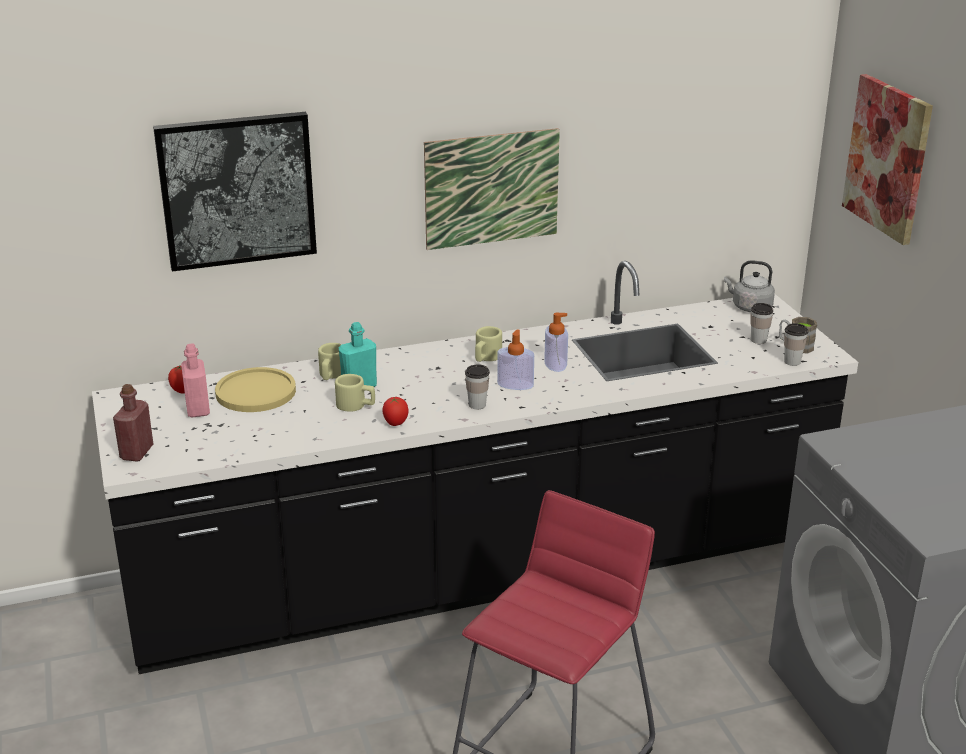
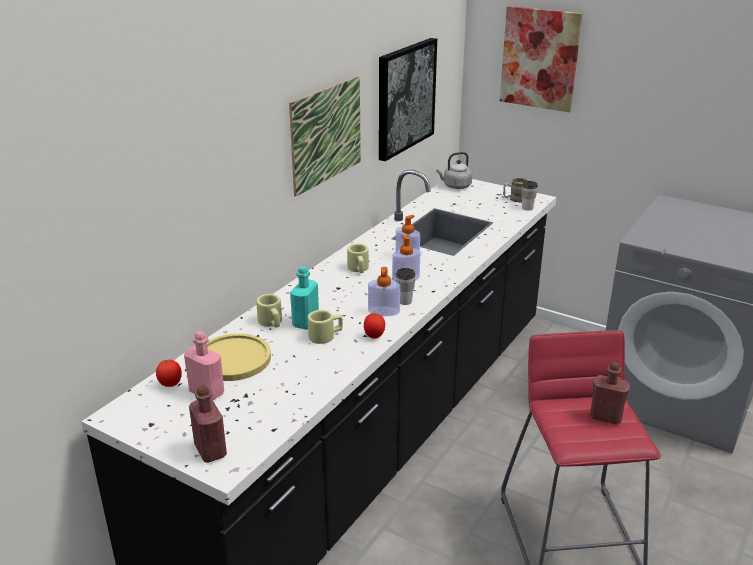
camera: 40 degrees left, 0 degrees up
(237, 190) = (174, 177): picture -> picture (405, 97)
(441, 406) = (383, 311): none -> soap dispenser
(571, 618) = (605, 417): none -> red bottle
(758, 340) = (491, 202): cup -> none

